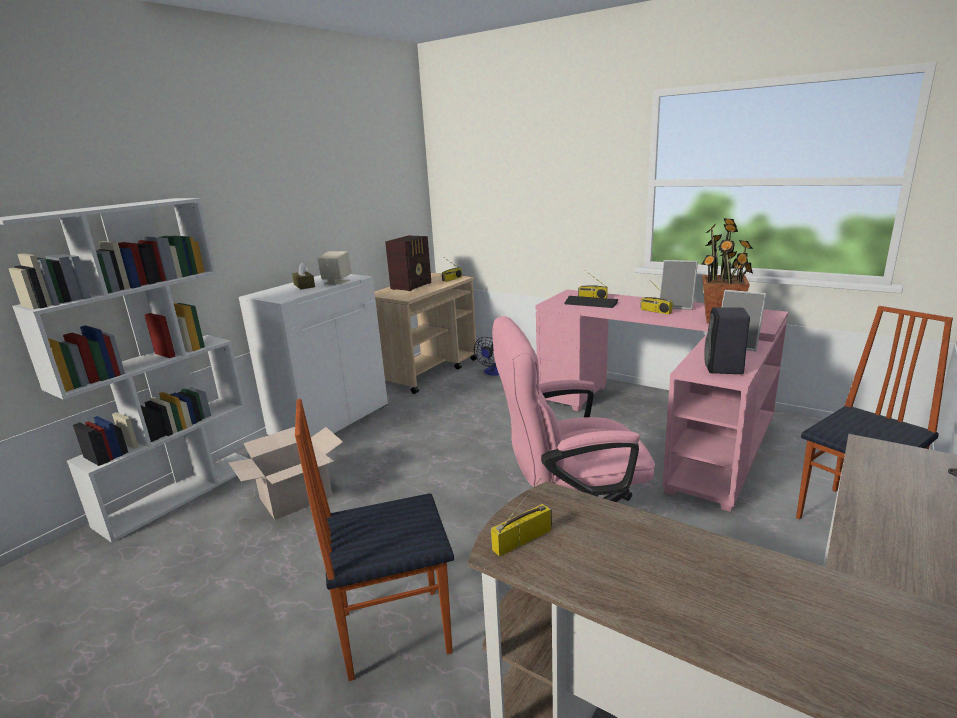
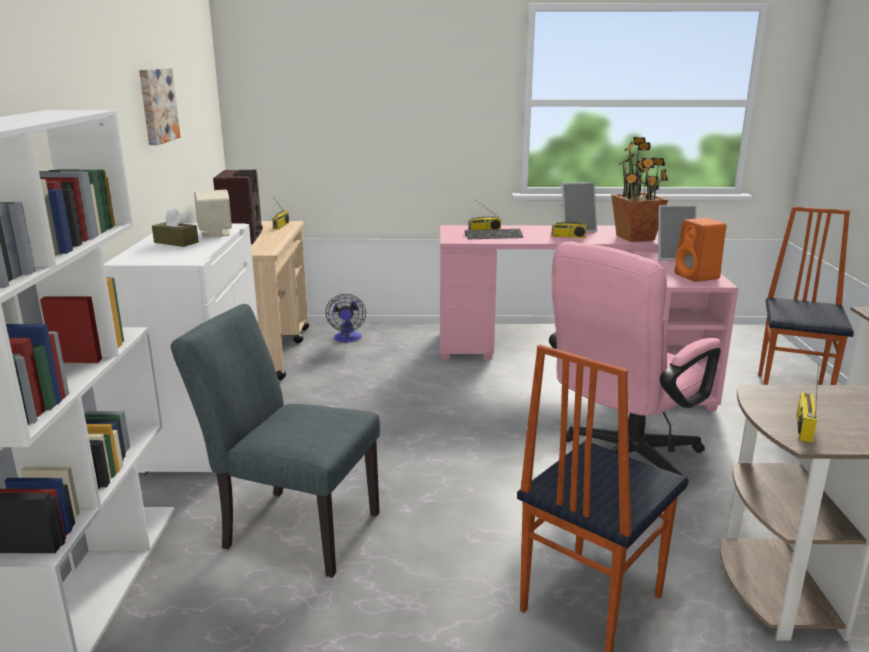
camera: 35 degrees left, 0 degrees up
(296, 497) = (291, 528): cardboard box -> grey chair
(330, 190) = (156, 105): none -> picture
(724, 368) = (698, 277): black speaker -> orange speaker

